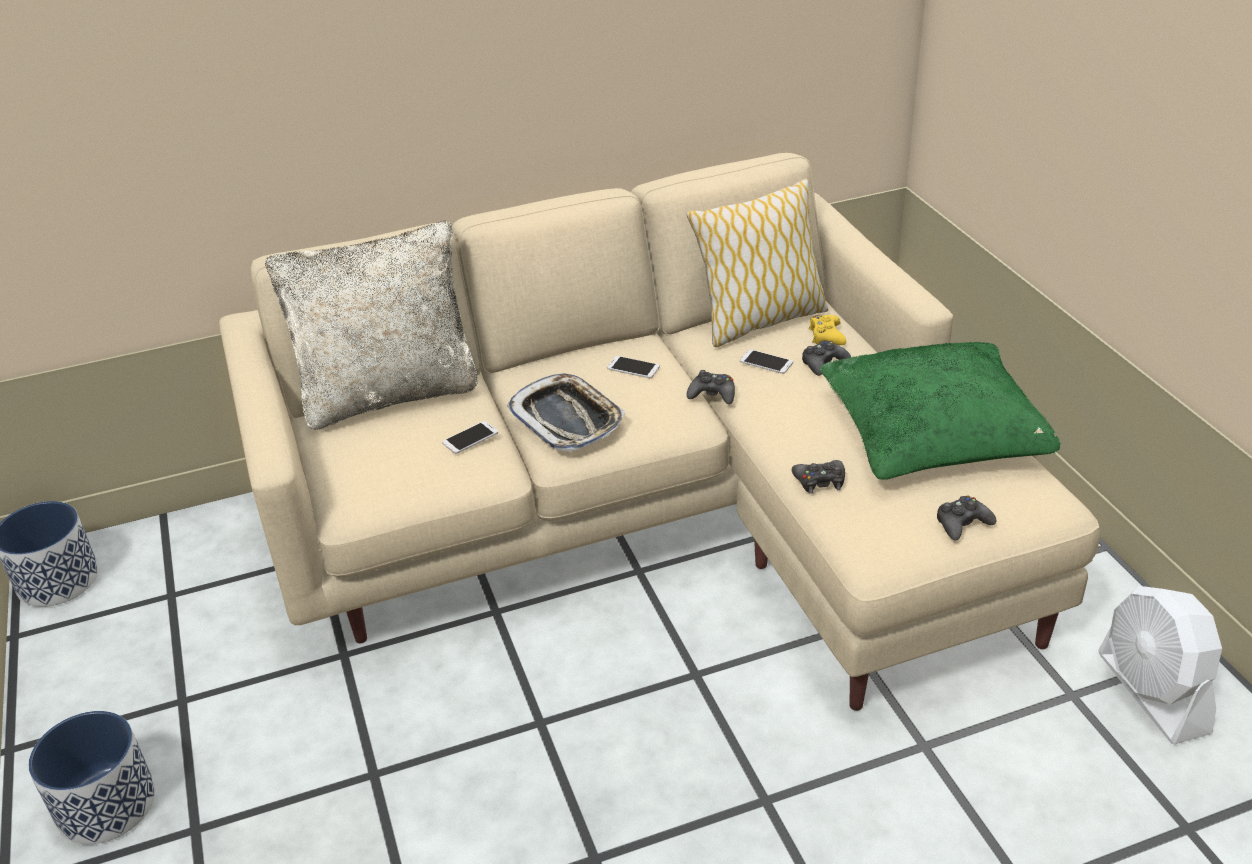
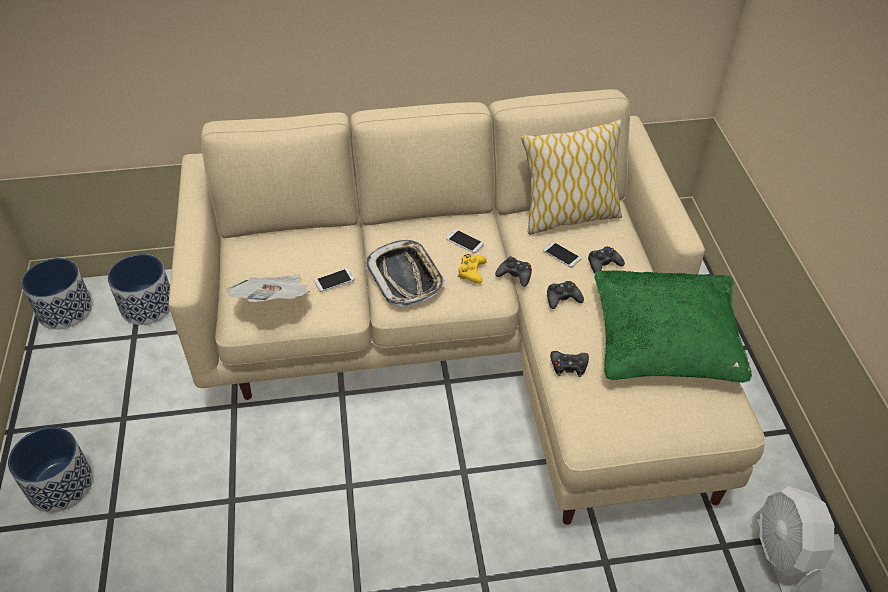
camera: 10 degrees right, 10 degrees up
(182, 554) = (147, 306): none -> planter
(392, 398) = (291, 235): beige pillow -> none
(394, 476) = (274, 302): none -> newspaper
(826, 336) = (613, 239): yellow game controller -> yellow game controller (471, 272)
(962, 523) = (660, 424): black game controller -> black game controller (562, 298)

